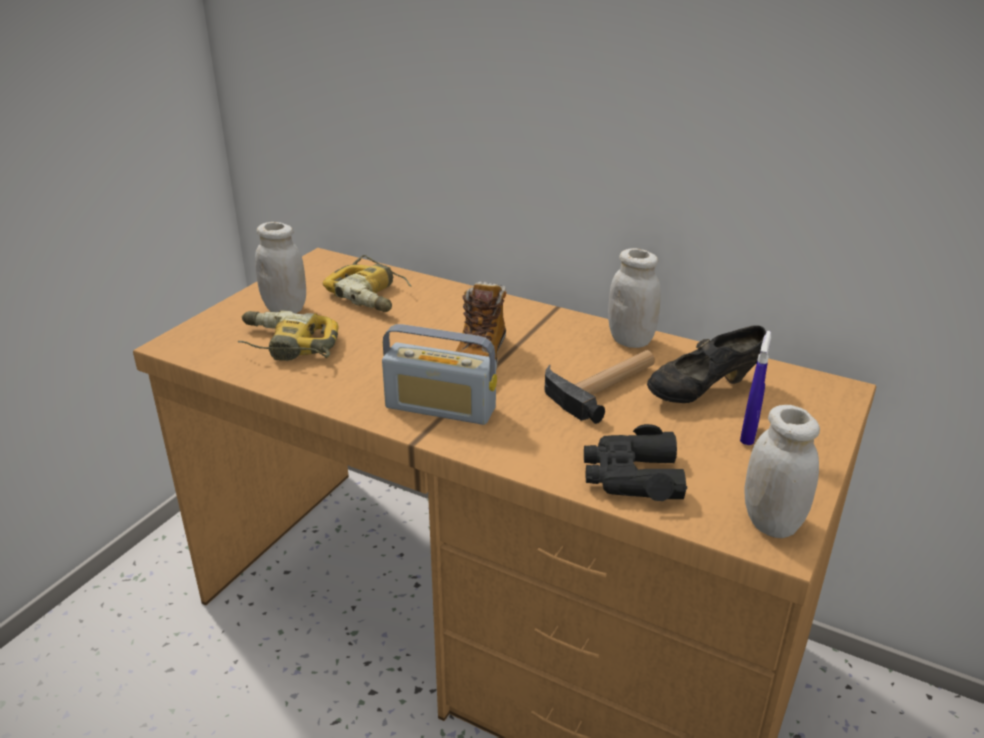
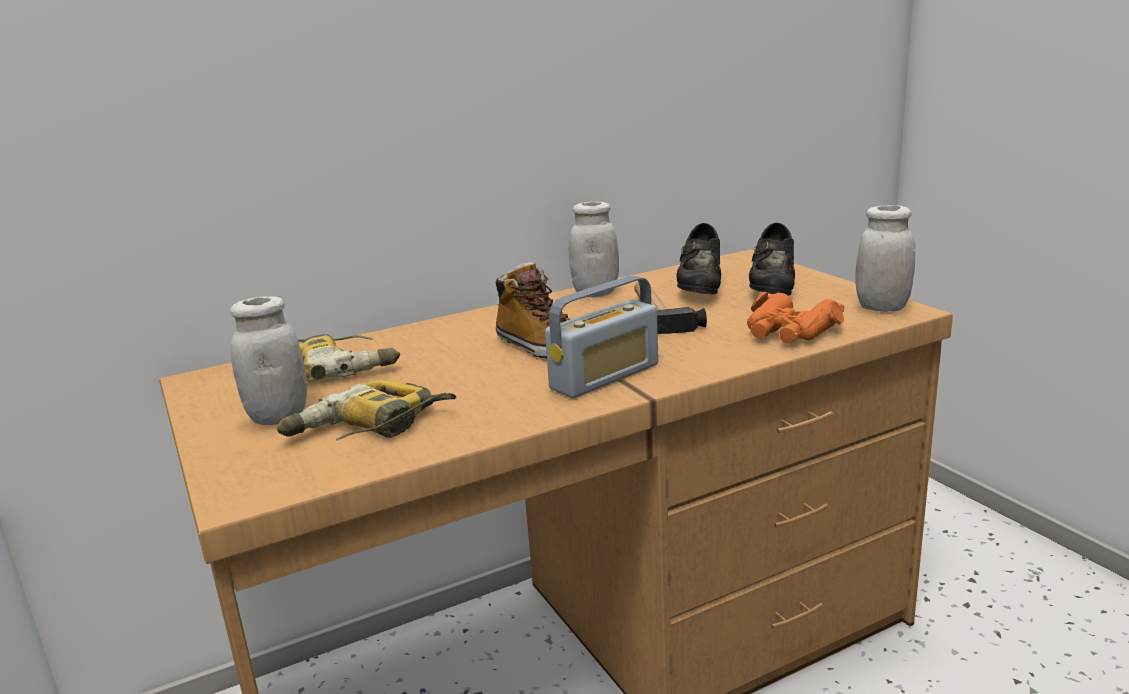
camera: 55 degrees left, 10 degrees down
(632, 476) = (789, 332): black binoculars -> orange binoculars
(748, 435) = (772, 290): blue spray bottle -> black shoe

